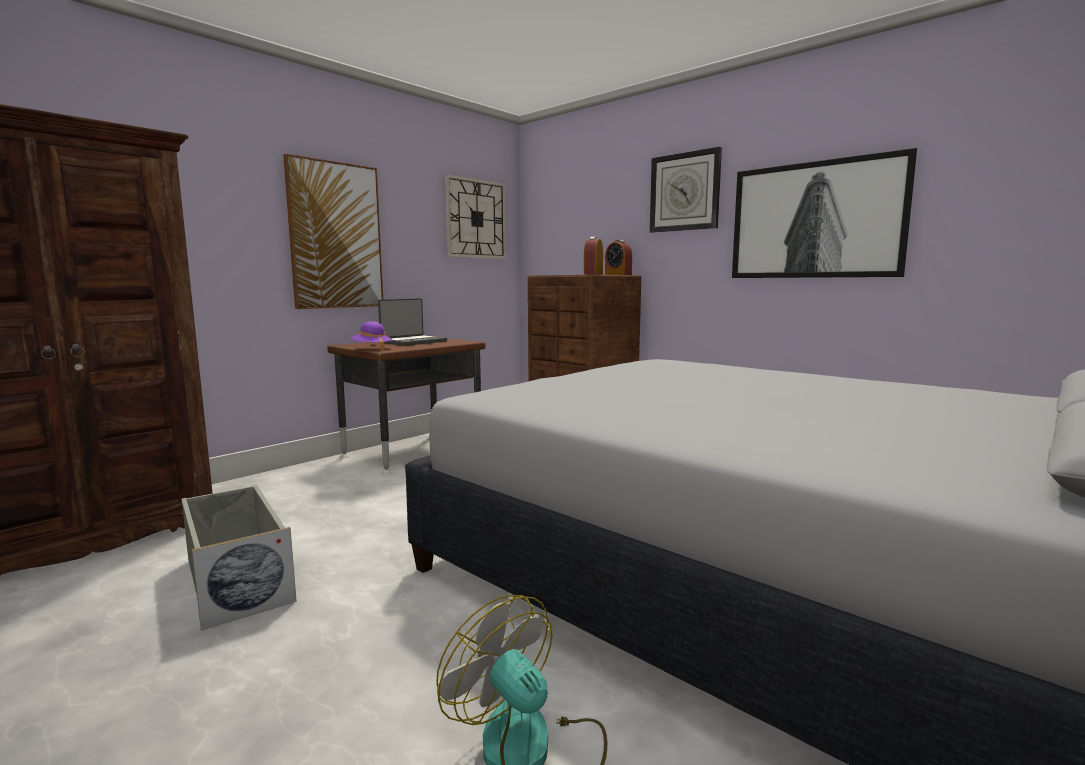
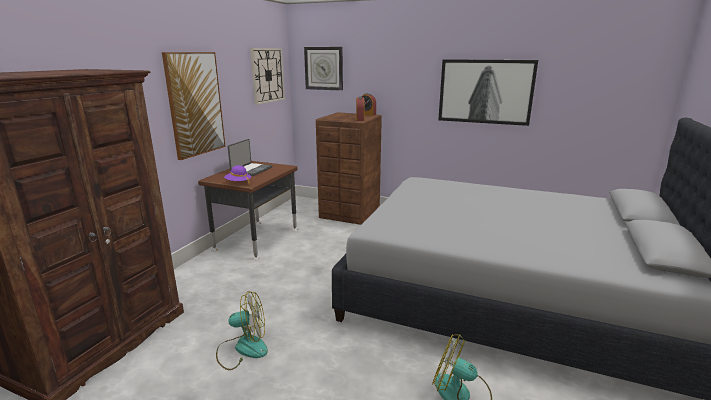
camera: 20 degrees left, 10 degrees up
(236, 579) = (243, 348): grey storage box -> fan
(685, 192) = (409, 66): wall clock -> wall clock (324, 68)

